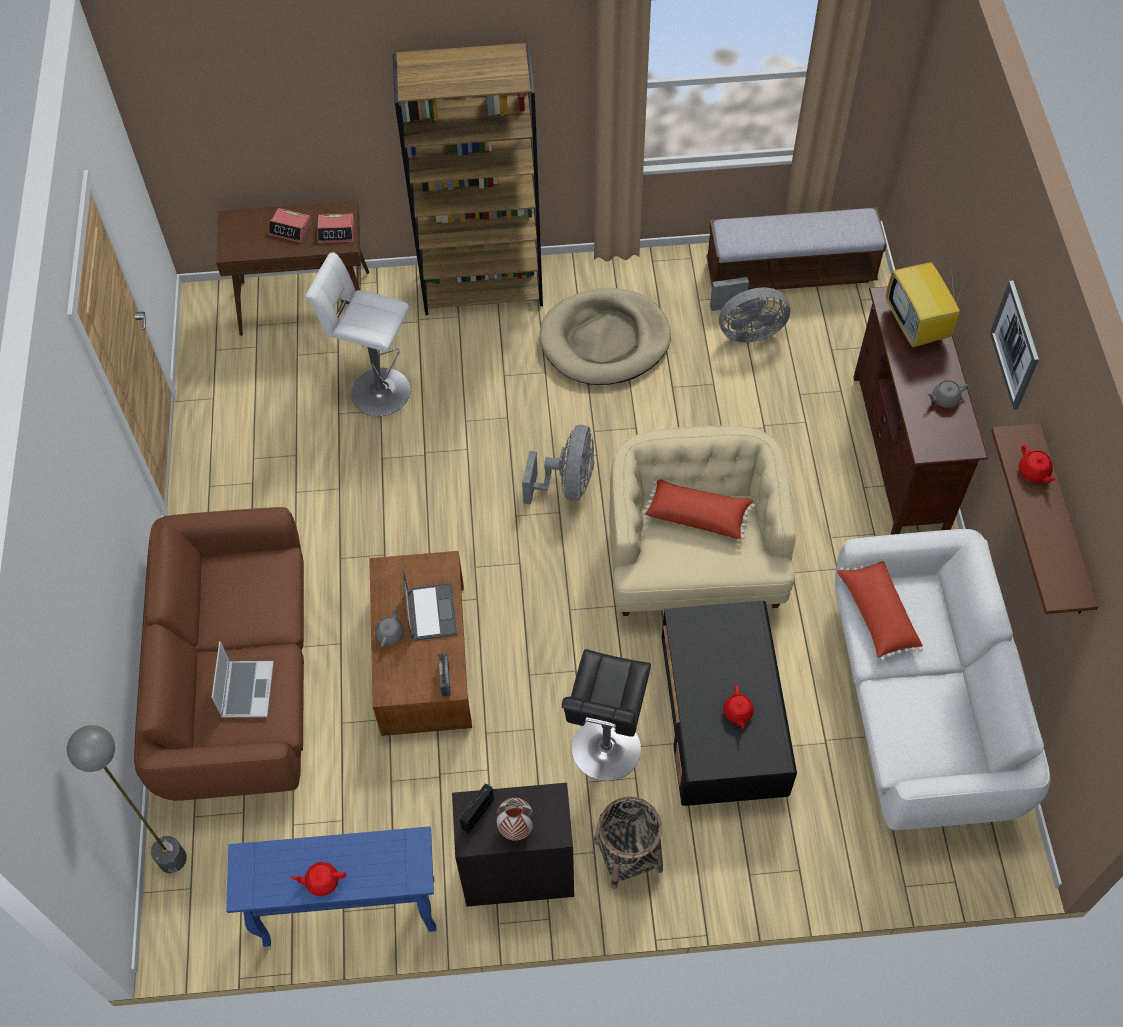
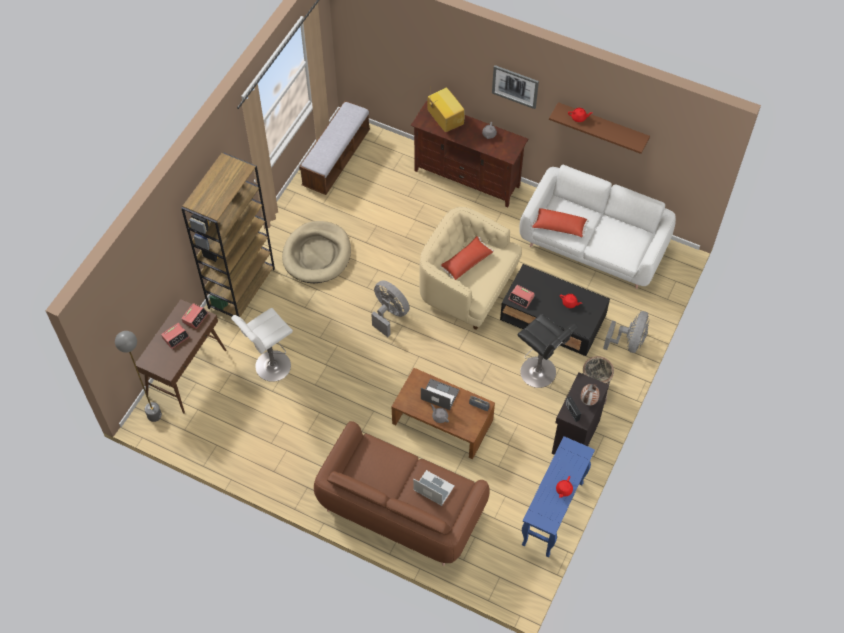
camera: 60 degrees left, 0 degrees up
(172, 859) = (479, 579): grey floor lamp -> grey floor lamp (154, 415)
(693, 633) = (521, 298): none -> alarm clock
(746, 331) = (356, 195): grey fan -> grey fan (629, 342)
(917, 326) = (444, 120): television -> television turned 135 degrees counterclockwise

